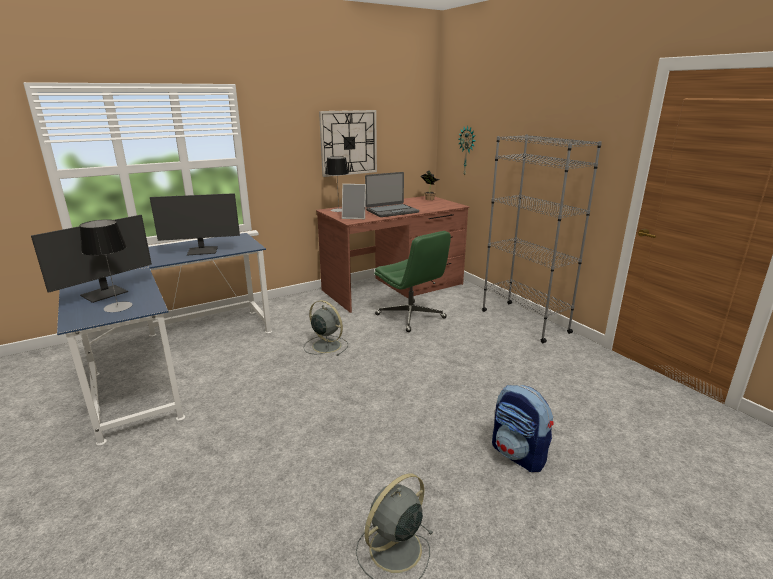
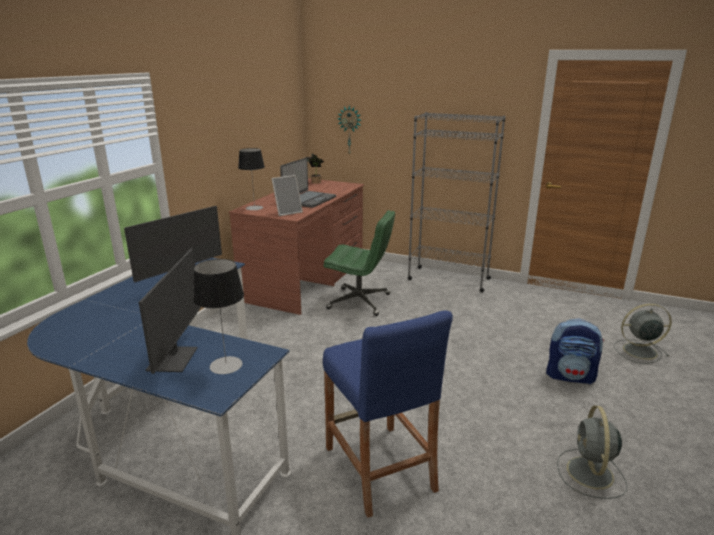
camera: 35 degrees left, 0 degrees up
(237, 446) = (379, 468): none -> blue stool
(325, 345) = (323, 352): grey fan -> grey fan (638, 351)
(348, 143) = (245, 132): wall clock -> none

